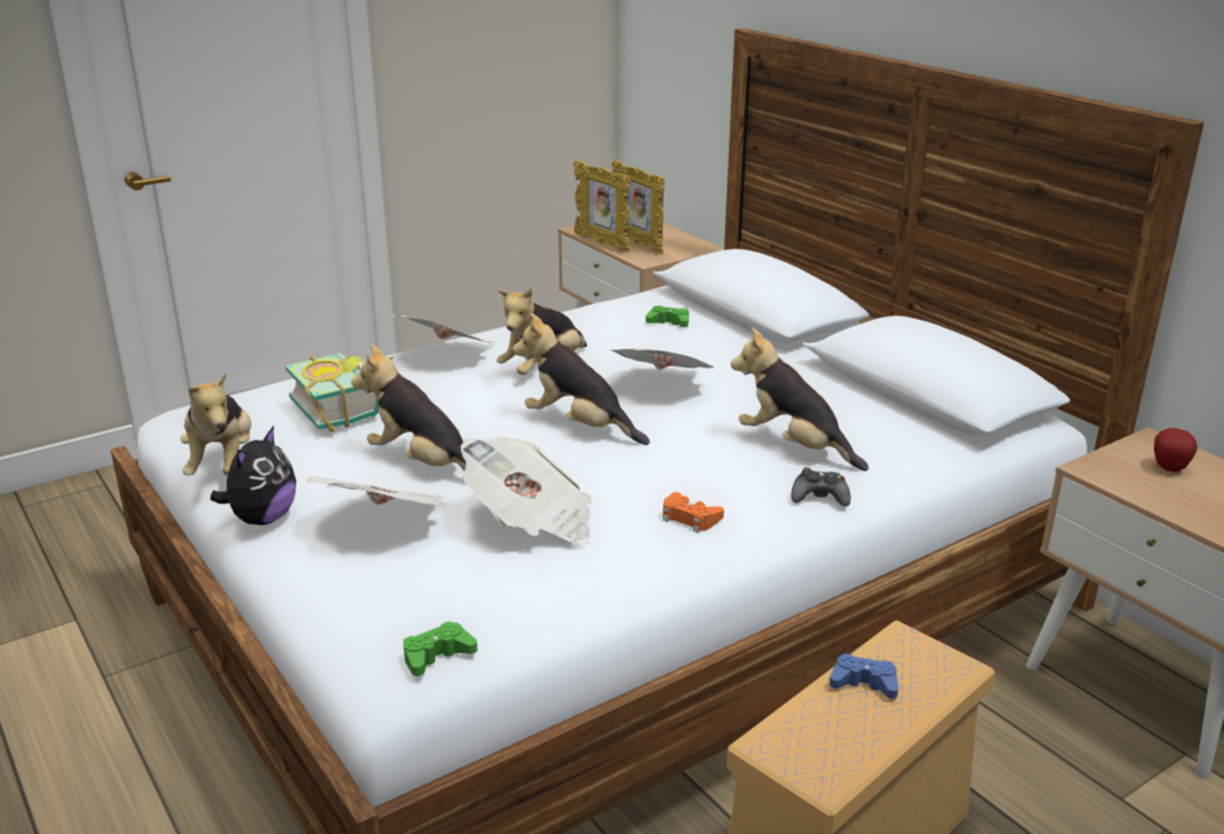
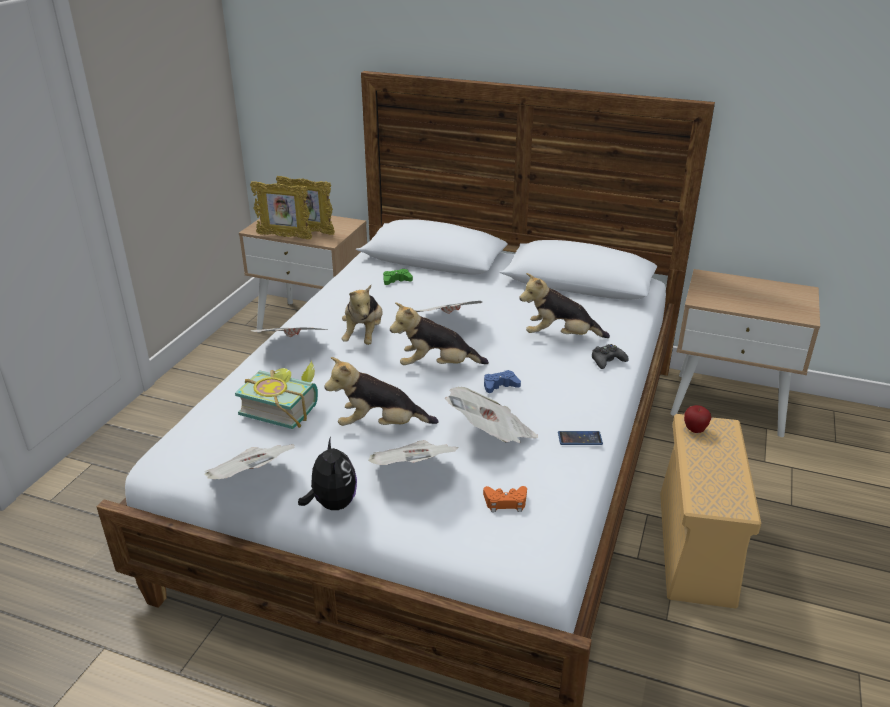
camera: 35 degrees left, 5 degrees up
(223, 464) = (252, 479): plush toy -> newspaper
(437, 656) = (551, 535): green game controller -> none
(638, 570) = (580, 439): none -> phone
(689, 518) = (565, 398): orange game controller -> orange game controller (505, 502)
(864, 683) = (701, 452): blue game controller -> blue game controller (500, 386)
(1169, 468) = (727, 288): apple -> apple (694, 430)

